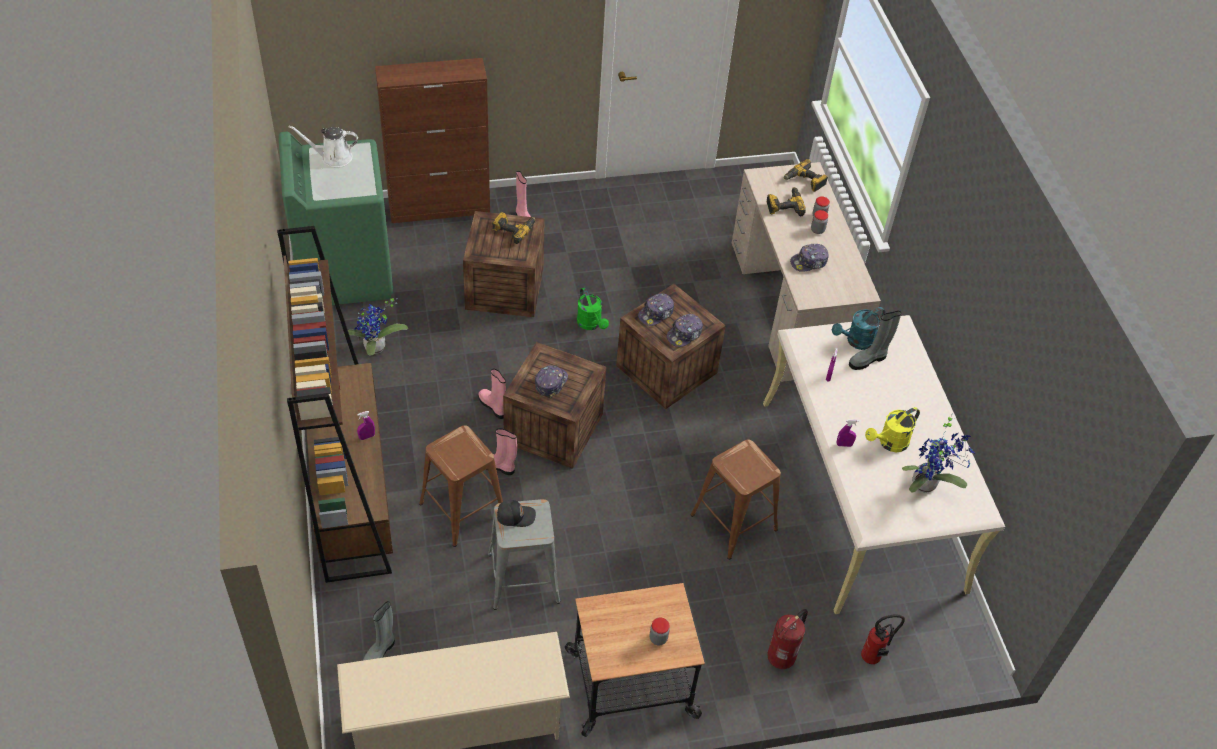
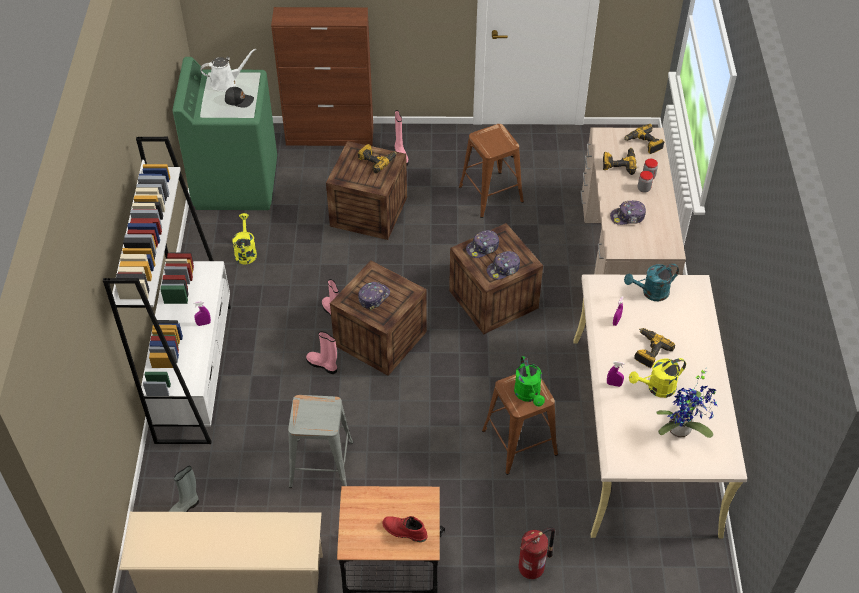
camera: 15 degrees right, 0 degrees up
(333, 157) = (226, 82): white watering can -> white watering can turned 150 degrees clockwise
(351, 493) = (194, 371): brown bookcase -> white bookcase
(376, 349) = (245, 252): potted plant -> yellow watering can
(462, 509) = (283, 398): brown stool -> brown stool (490, 194)
(515, 515) = (309, 407): black cap -> black cap (239, 100)
(591, 324) = (436, 252): green watering can -> green watering can (529, 395)
(658, 638) = (404, 531): jar -> red boot
(868, 360) = (658, 311): grey boot -> none
(870, 404) = (649, 351): none -> power drill
(873, 658) = (616, 582): fire extinguisher -> none

